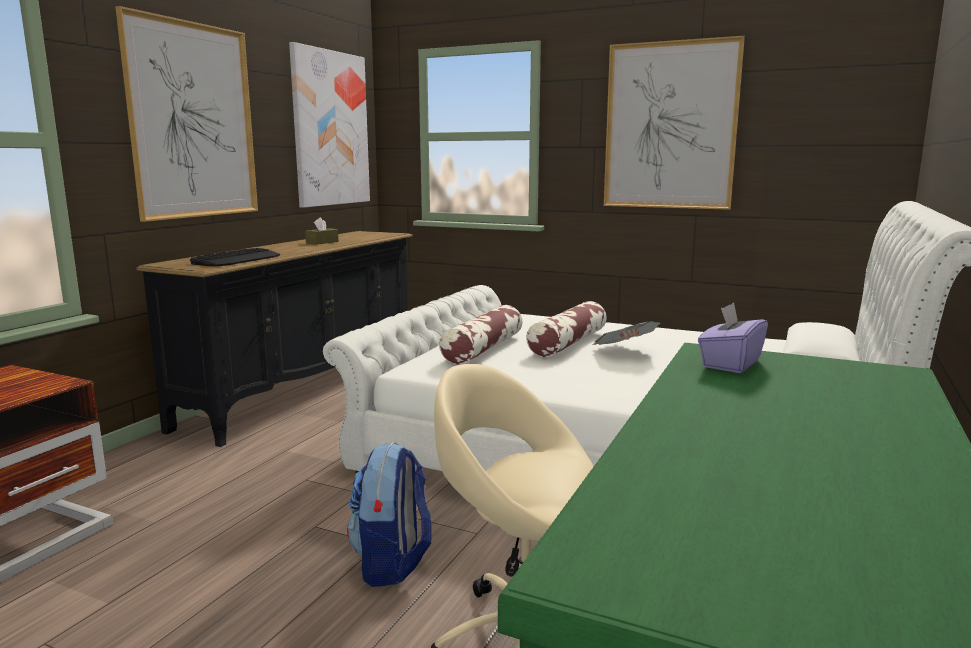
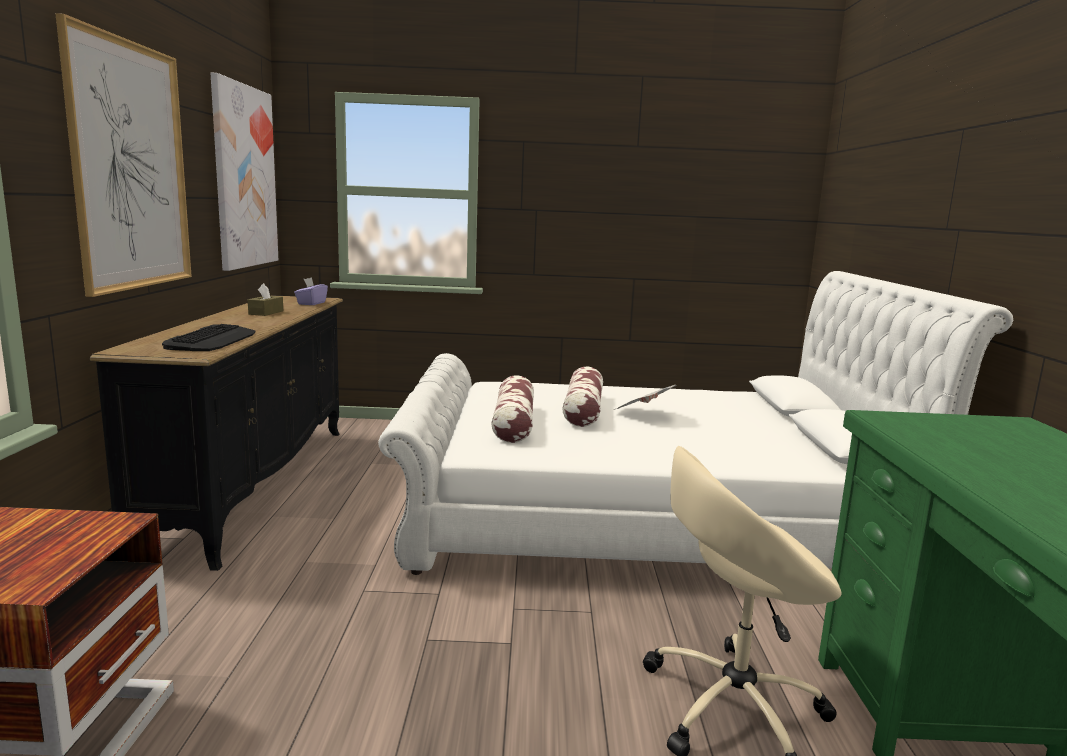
camera: 25 degrees left, 0 degrees up
(392, 563) = (543, 659): backpack -> none
(670, 126) = (611, 194): picture -> none
(730, 363) = (918, 426): purple tissue box -> purple tissue box (311, 303)

